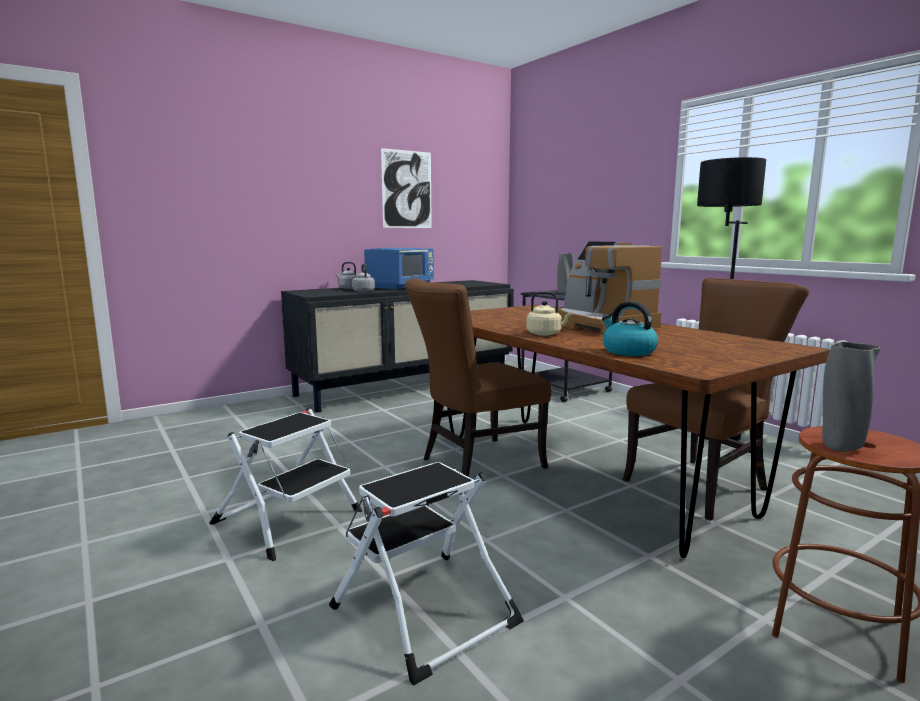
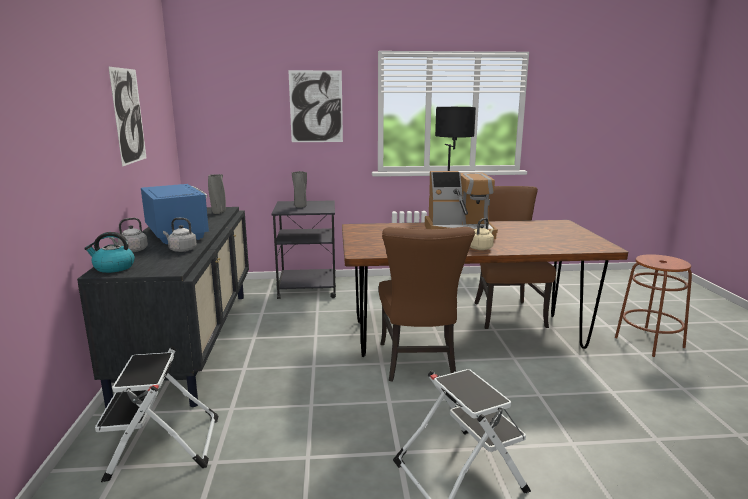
camera: 60 degrees left, 5 degrees up
(425, 609) = (614, 438): step ladder -> step ladder (162, 444)
(612, 181) = (316, 106): none -> picture
(628, 351) = (553, 246): kettle -> kettle (113, 268)
(840, 447) = (667, 265): grey vase -> grey vase (218, 213)

